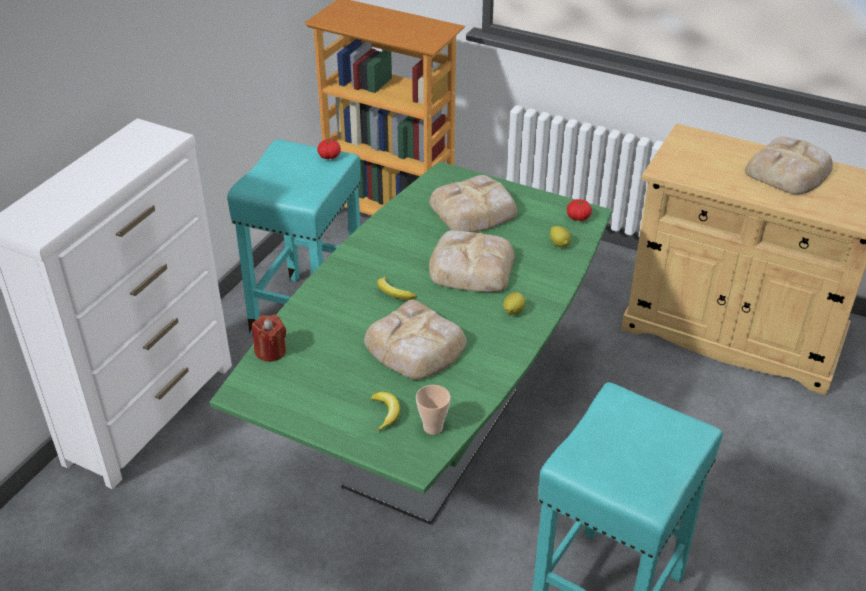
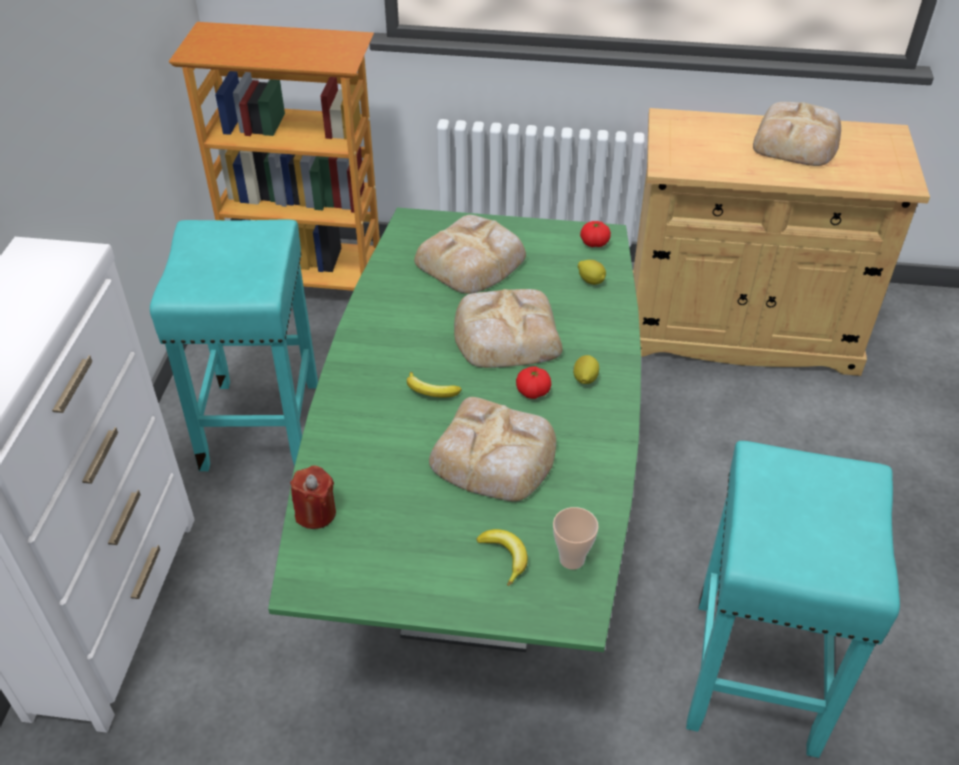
camera: 20 degrees left, 5 degrees up
(329, 156) = (261, 229): tomato -> tomato (533, 391)

